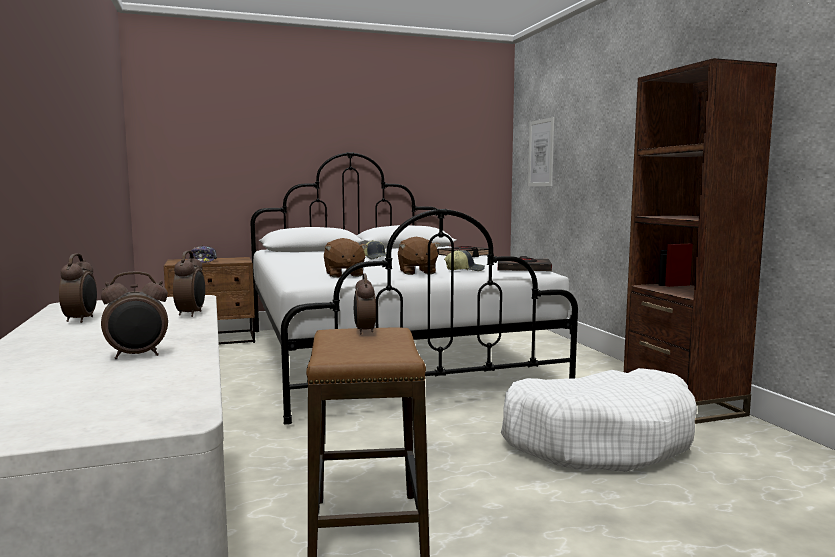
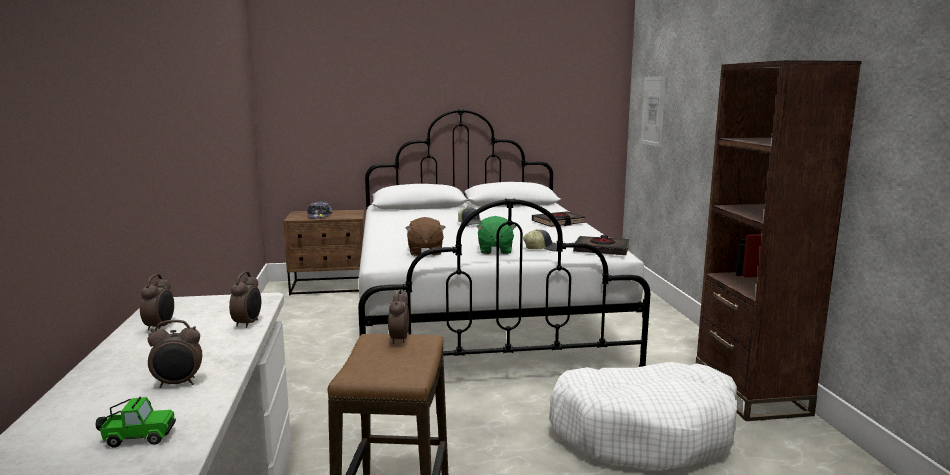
camera: 10 degrees right, 5 degrees up
(113, 396) = (136, 438): none -> toy car
(417, 272) = (495, 250): brown plush toy -> green plush toy

